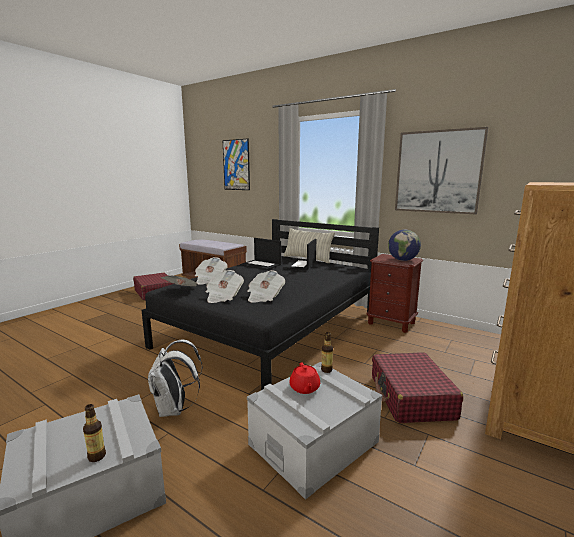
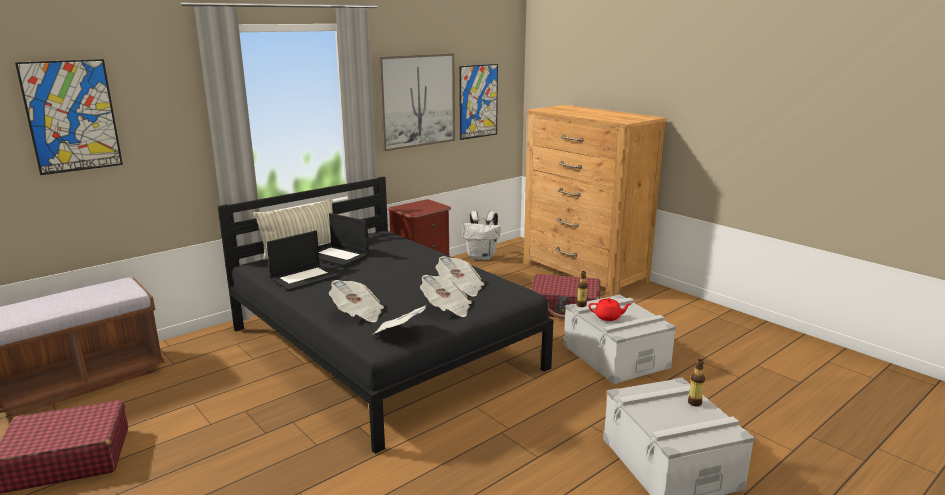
camera: 75 degrees left, 5 degrees up
(174, 409) = (551, 422): white backpack -> white backpack (482, 257)
(402, 260) = (428, 205): globe -> none
(522, 178) = (478, 101): none -> picture

